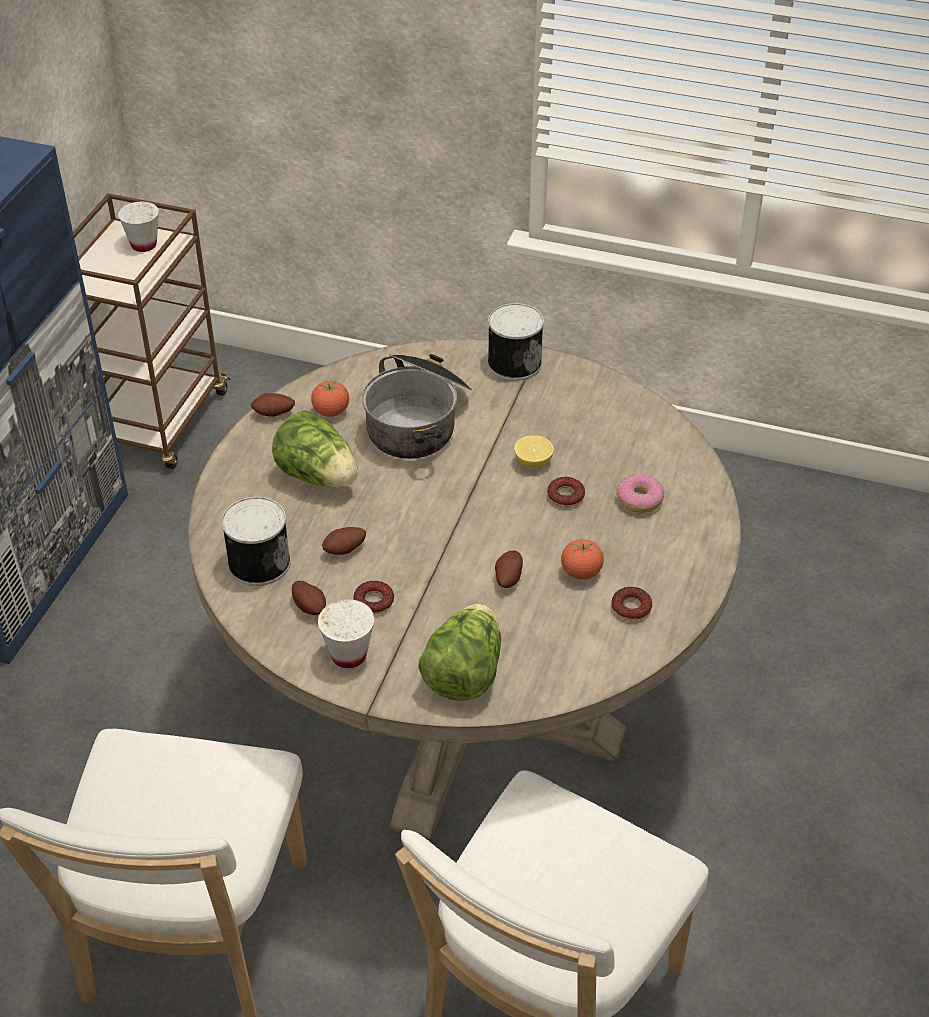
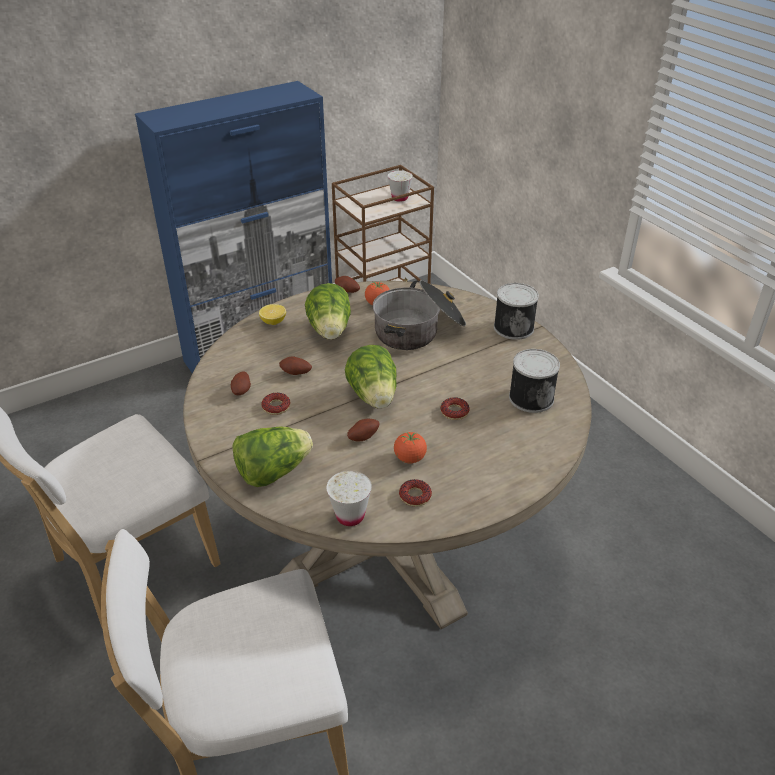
camera: 40 degrees right, 5 degrees down
(258, 562) = (246, 356): can -> can (530, 397)
(348, 655) = (228, 426): white cup -> white cup (350, 516)
(464, 527) = (374, 396): none -> lettuce
(533, 462) = (458, 384): lemon -> lemon (273, 322)
(639, 500) = (499, 439): donut -> none

